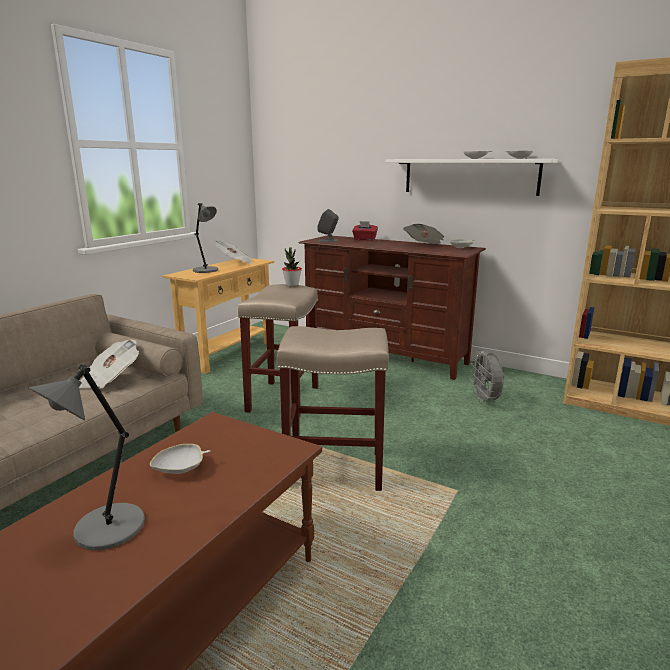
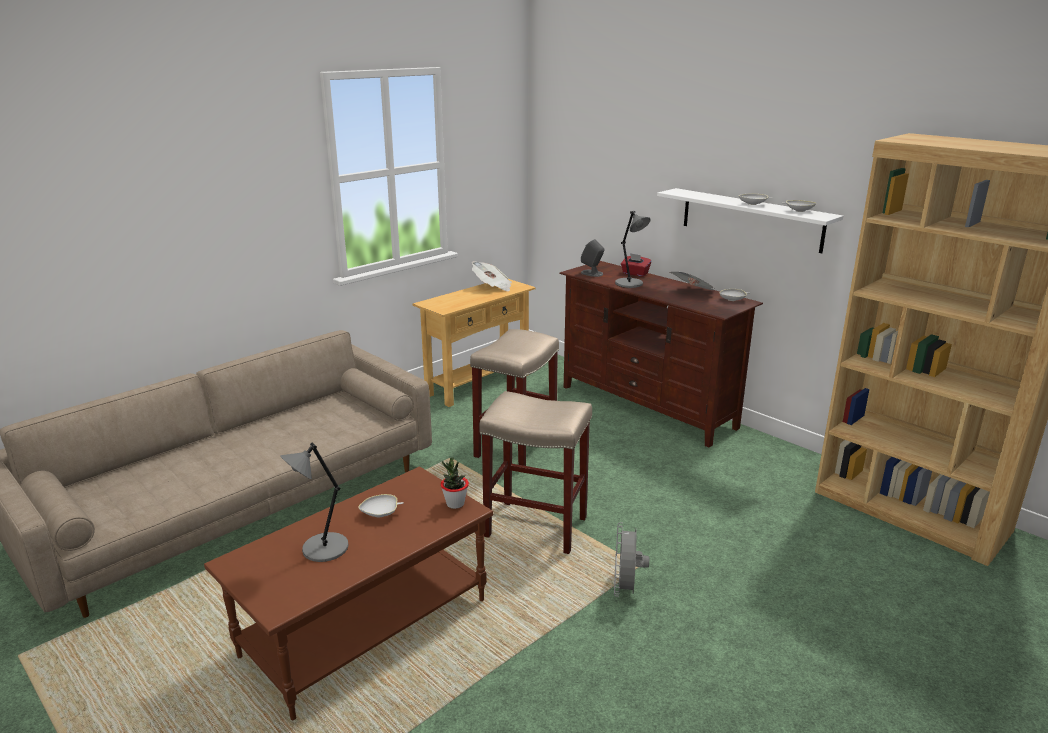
camera: 15 degrees right, 5 degrees up
(110, 379) = (349, 417): newspaper -> none
(206, 270) = (458, 299): grey table lamp -> grey table lamp (630, 284)
(292, 285) = (532, 332): potted plant -> potted plant (455, 504)
(485, 400) = (728, 477): grey fan -> grey fan (625, 589)

